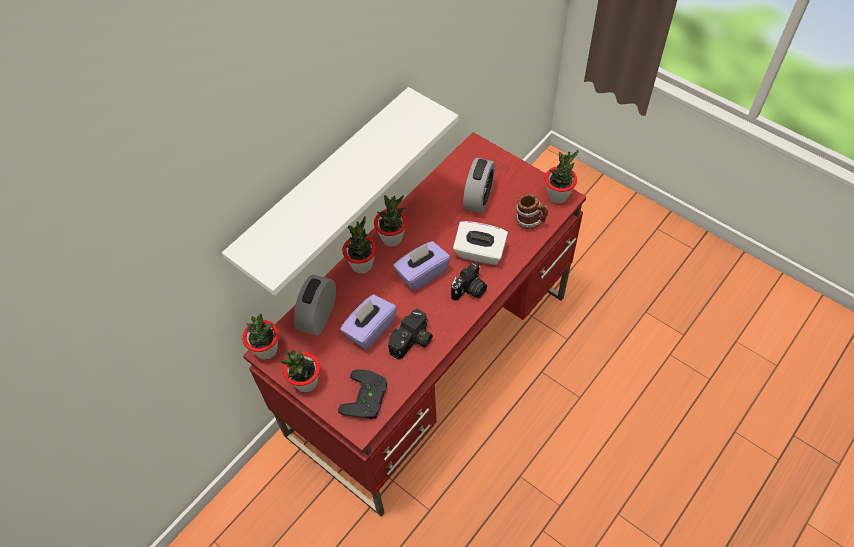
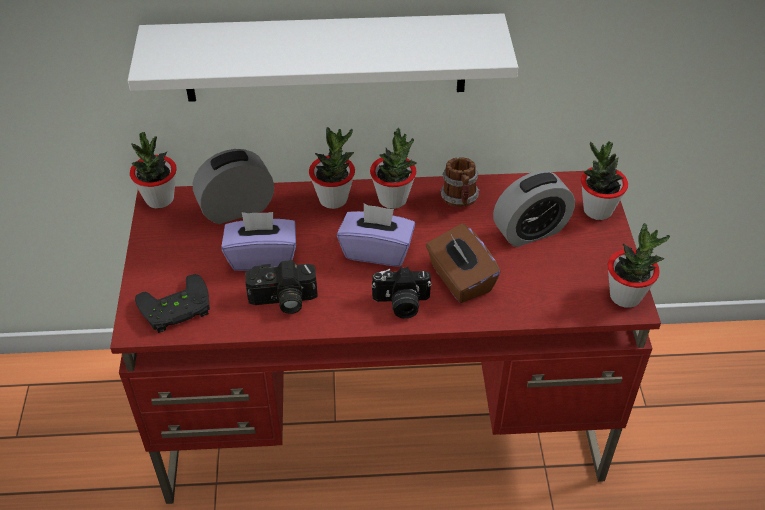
camera: 45 degrees right, 10 degrees down
(306, 382) = (150, 251): potted plant -> potted plant (597, 210)
(479, 253) = (460, 279): white tissue box -> brown tissue box
(530, 221) = (558, 295): mug -> mug (460, 200)

